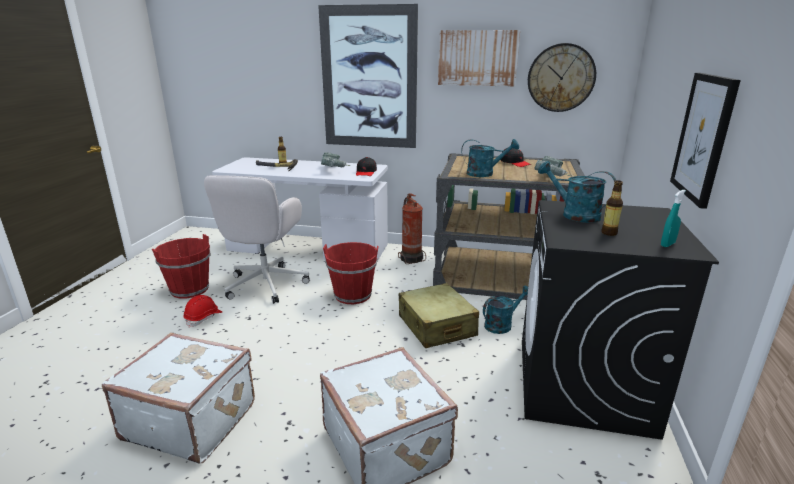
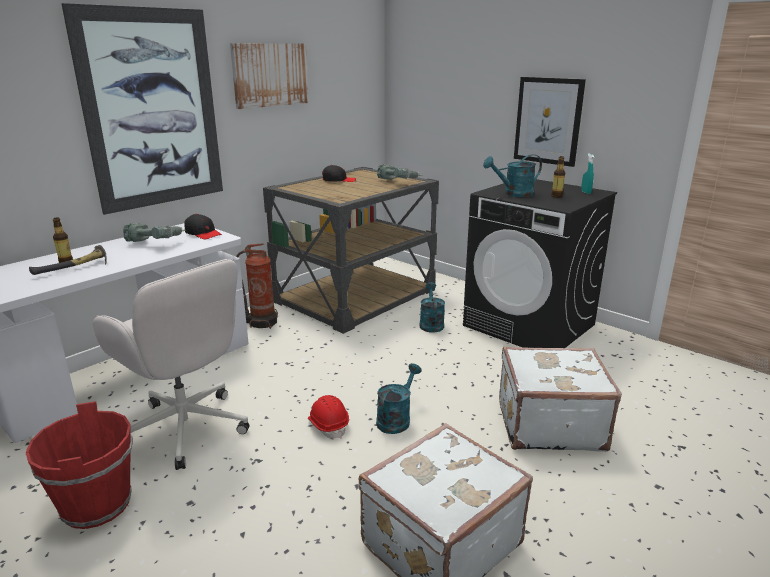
camera: 60 degrees left, 0 degrees up
(204, 318) = (209, 501): red hard hat -> red hard hat (328, 425)
(353, 295) = (294, 376): red bucket -> none
(436, 326) = (404, 351): beige suitcase -> none
(485, 173) = (355, 193): turquoise watering can -> turquoise watering can (396, 419)
(561, 78) = (338, 90): wall clock -> none

